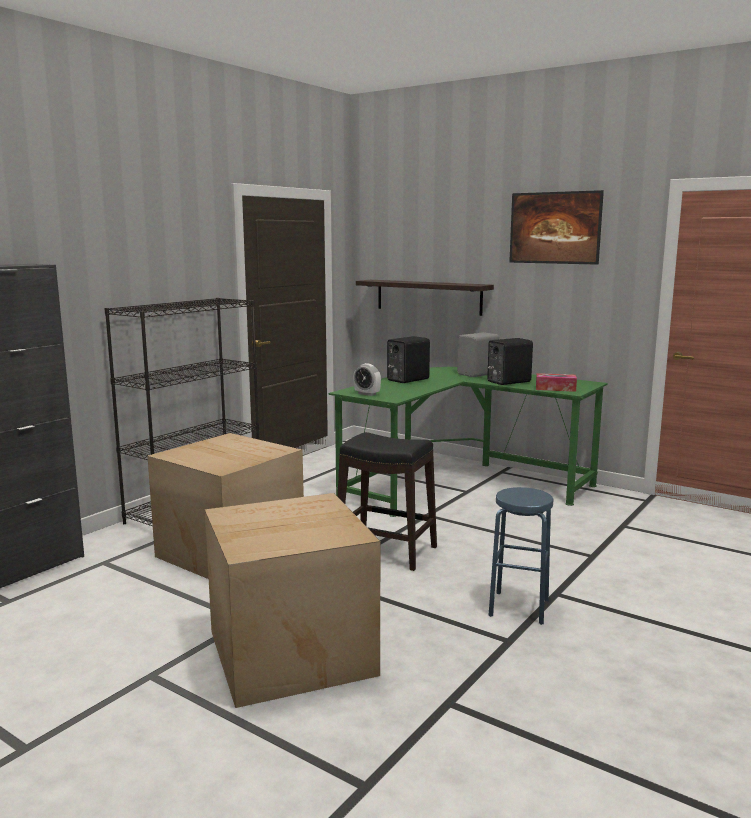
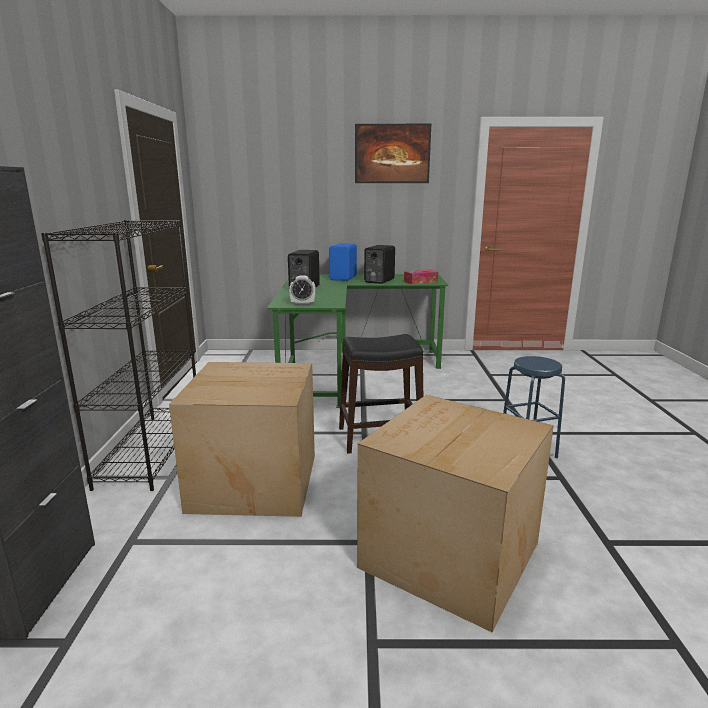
camera: 35 degrees left, 5 degrees up
(428, 297) = (278, 216): shelf -> none
(478, 374) = (344, 278): grey speaker -> blue speaker

